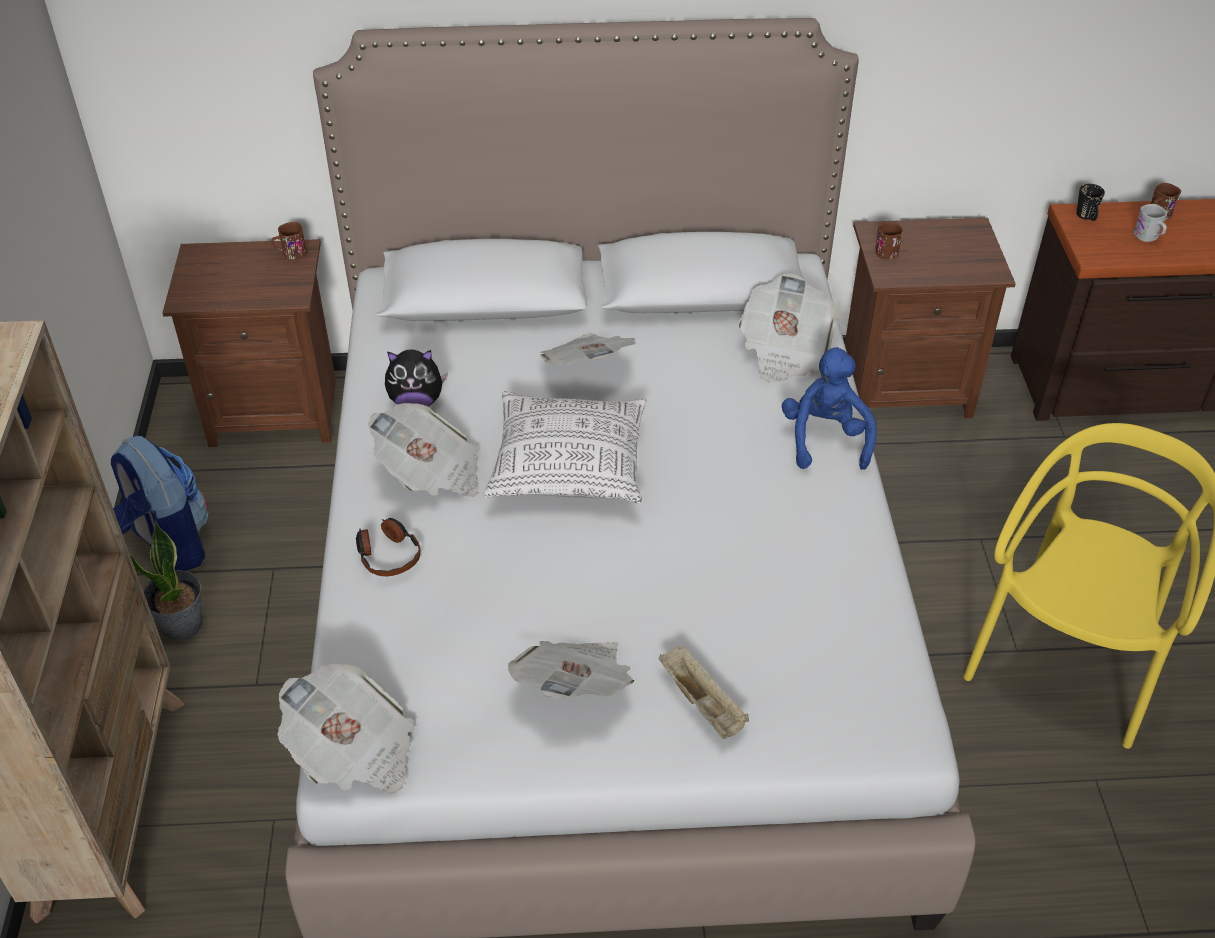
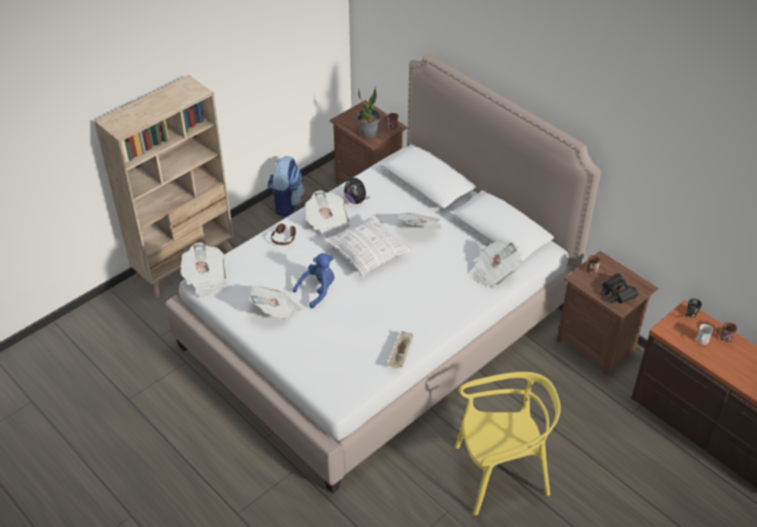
camera: 50 degrees right, 0 degrees up
(183, 624) = (260, 230): potted plant -> potted plant (369, 133)
(703, 704) = (300, 344): beige tray -> beige tray (400, 355)
(825, 438) = (458, 309): blue plush toy -> blue plush toy (318, 290)
(960, 259) = (617, 293): none -> black binoculars

